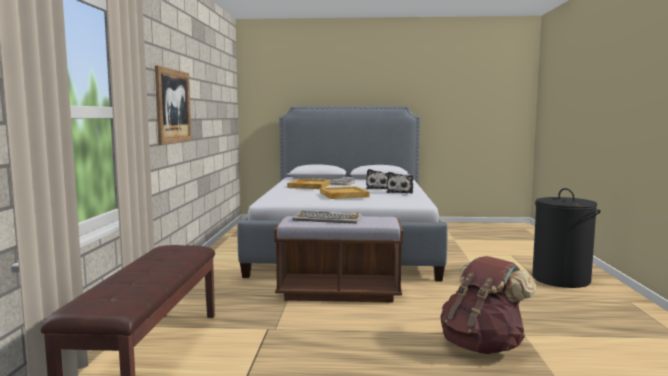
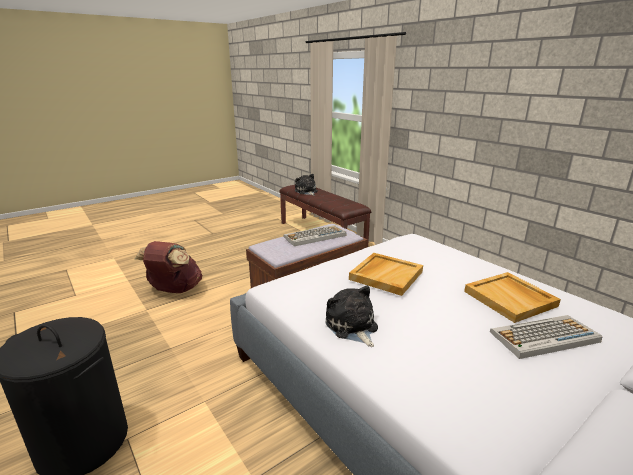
camera: 140 degrees right, 15 degrees up
(173, 106) = (473, 126): picture -> none
(379, 188) = (415, 337): plush toy -> plush toy (306, 191)

